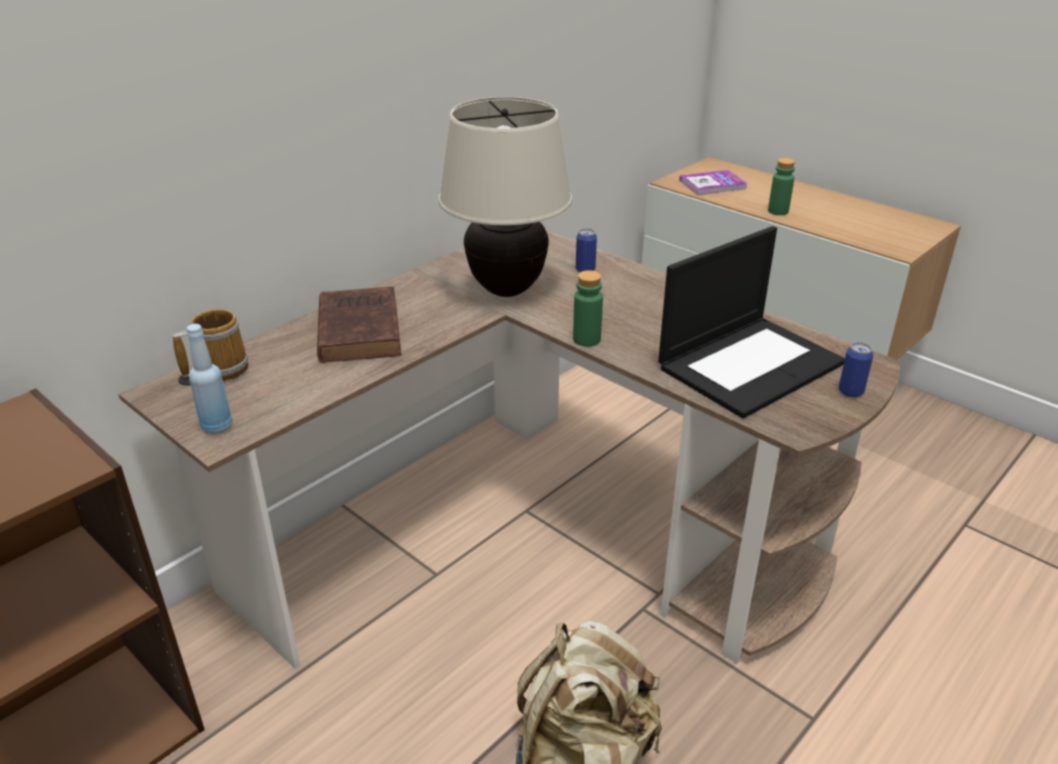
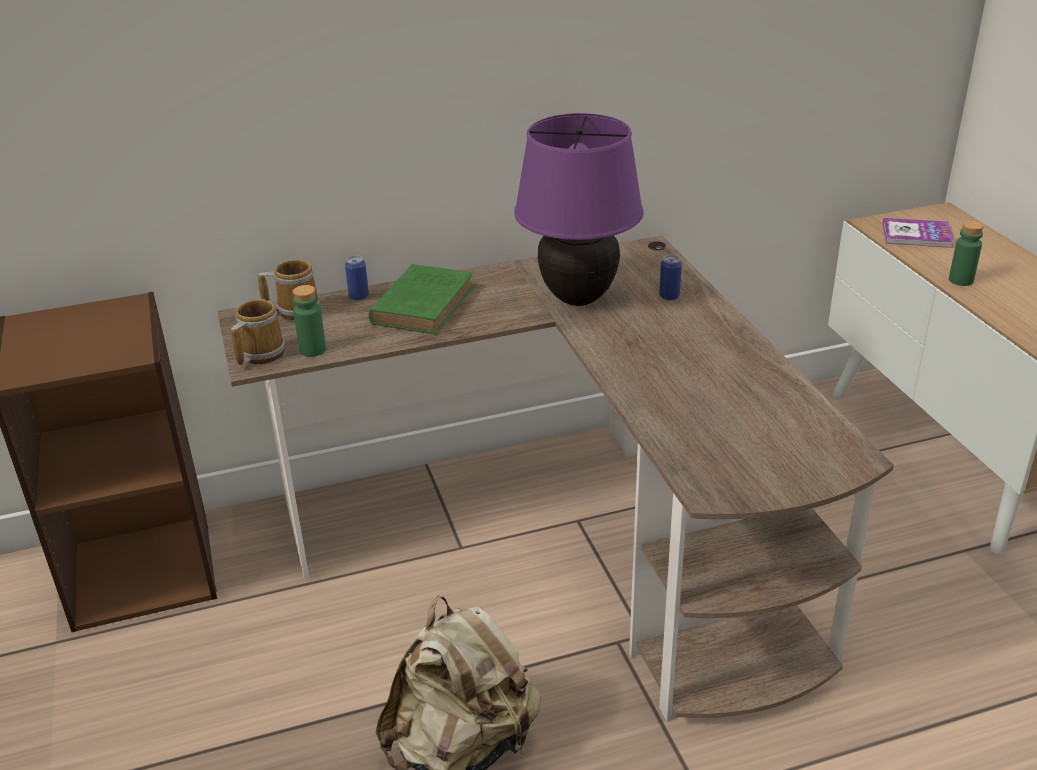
camera: 30 degrees right, 0 degrees up
(217, 427) = (259, 354): blue bottle -> mug
(359, 329) = (424, 304): brown book -> green book
(507, 289) = (578, 298): beige table lamp -> purple table lamp
(586, 339) = (603, 361): green bottle -> green bottle (312, 350)
(750, 364) = (732, 425): laptop -> none
(850, 391) = (803, 477): can -> can (359, 296)

